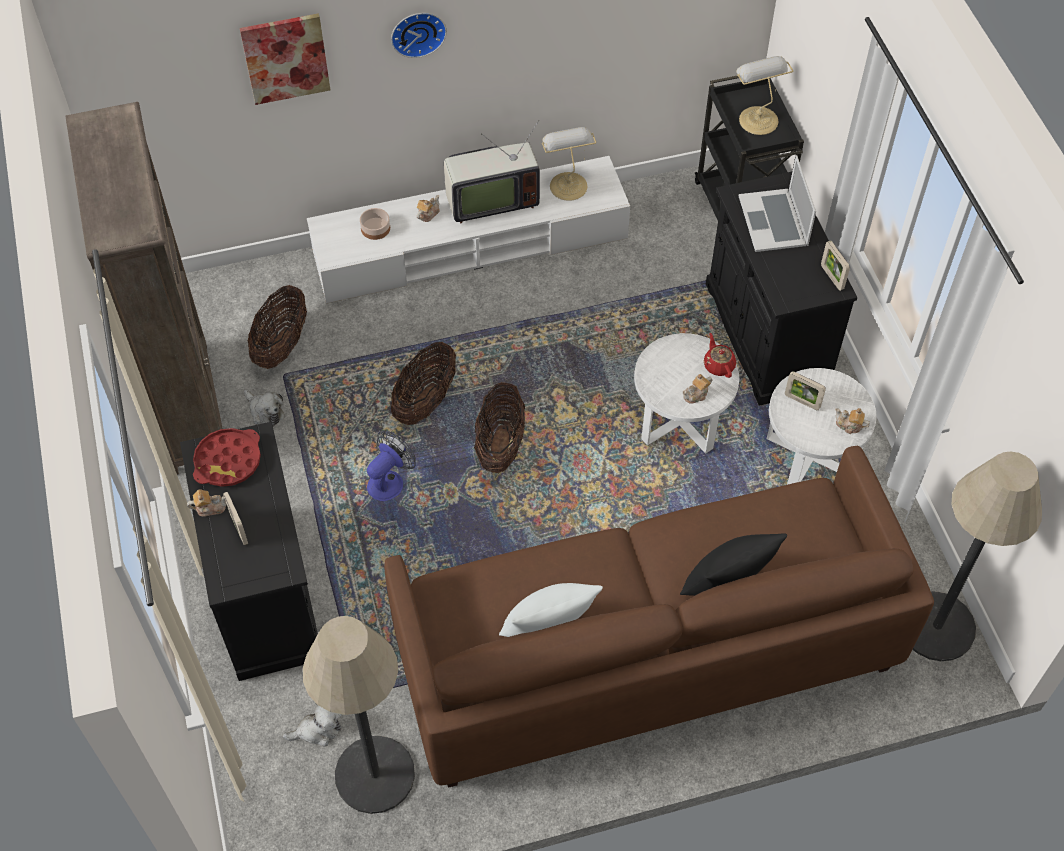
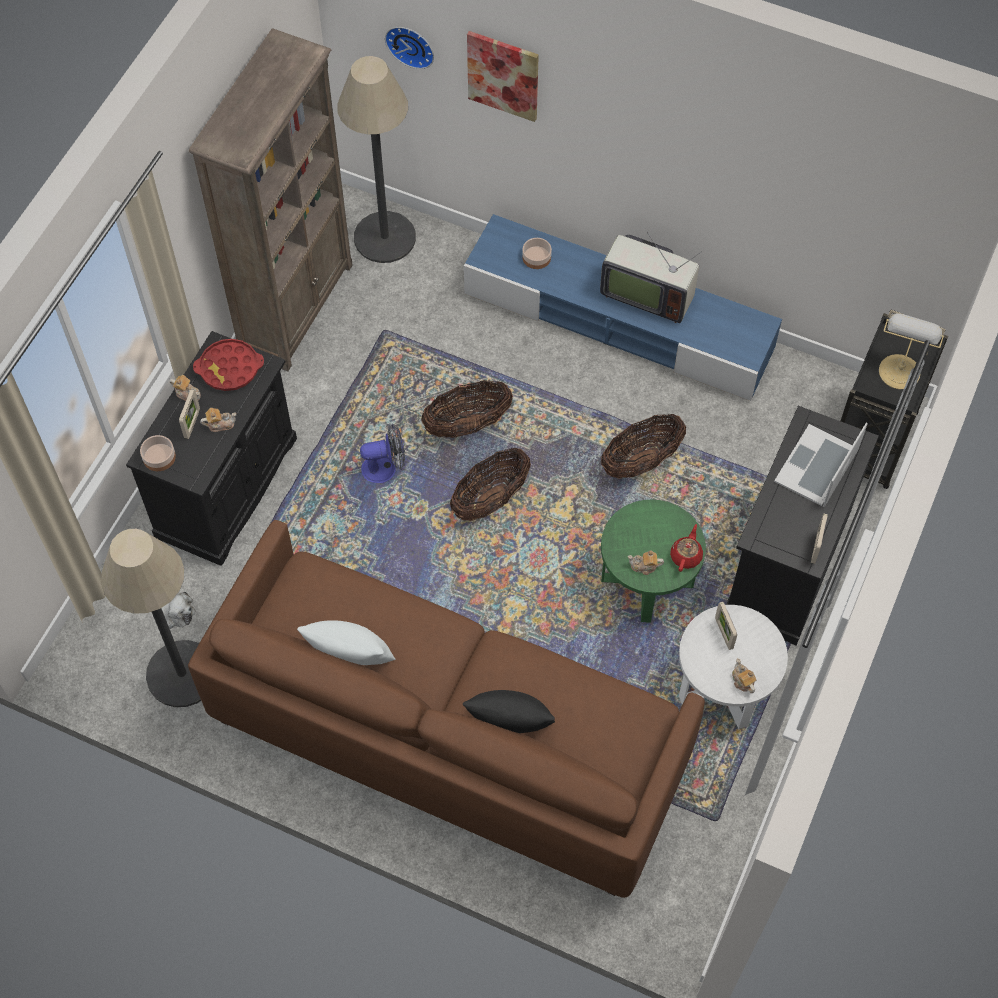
camera: 40 degrees right, 5 degrees up
(235, 577) = (159, 456): none -> bowl
(265, 412) = (346, 350): plush toy -> none
(281, 345) = (404, 305): basket -> basket (641, 461)
(417, 32) = (623, 116): wall clock -> wall clock (411, 44)
(428, 214) = (588, 272): teapot -> teapot (220, 424)
(471, 246) = (619, 322): white tv stand -> blue tv stand
(567, 184) = (722, 321): table lamp -> none
(680, 420) = (647, 581): white side table -> green side table
(936, 626) = (688, 895): floor lamp -> floor lamp (384, 237)

